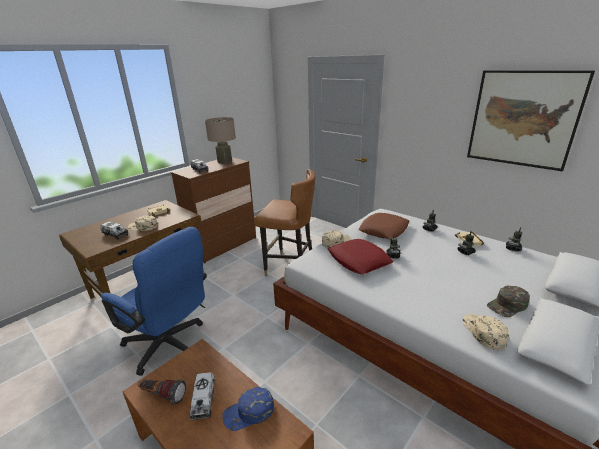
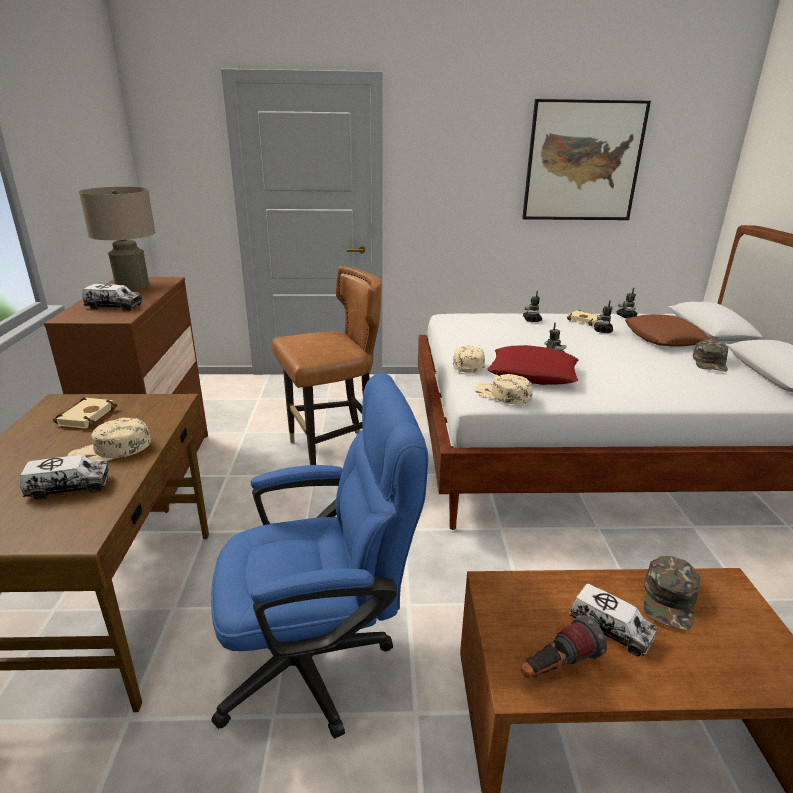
camera: 45 degrees left, 0 degrees up
(249, 413) = (670, 599): blue cap -> green cap
(383, 230) = (492, 334): brown pillow -> brown pillow (664, 338)
(483, 332) = (738, 389): beige cap -> beige cap (503, 395)

